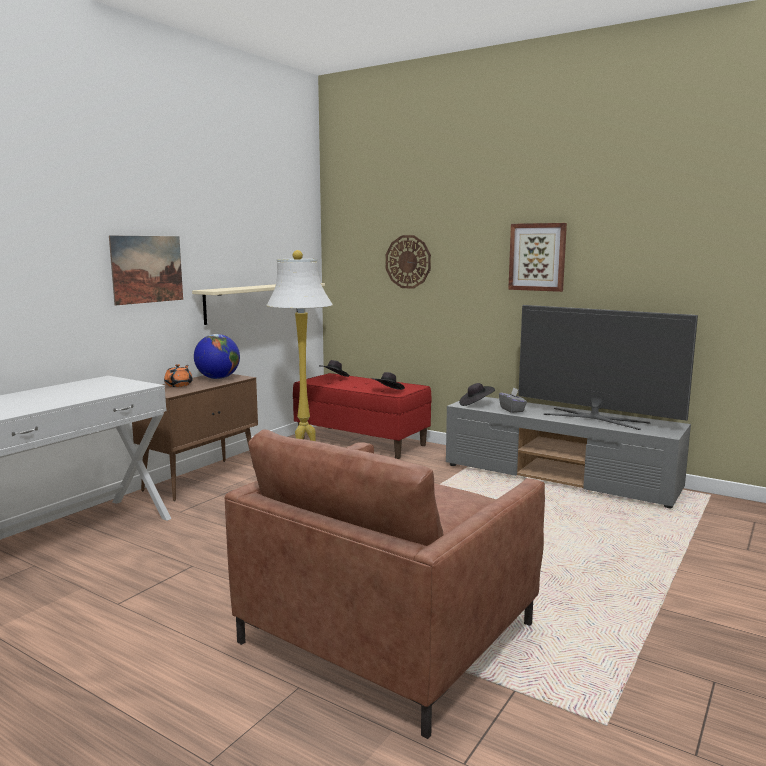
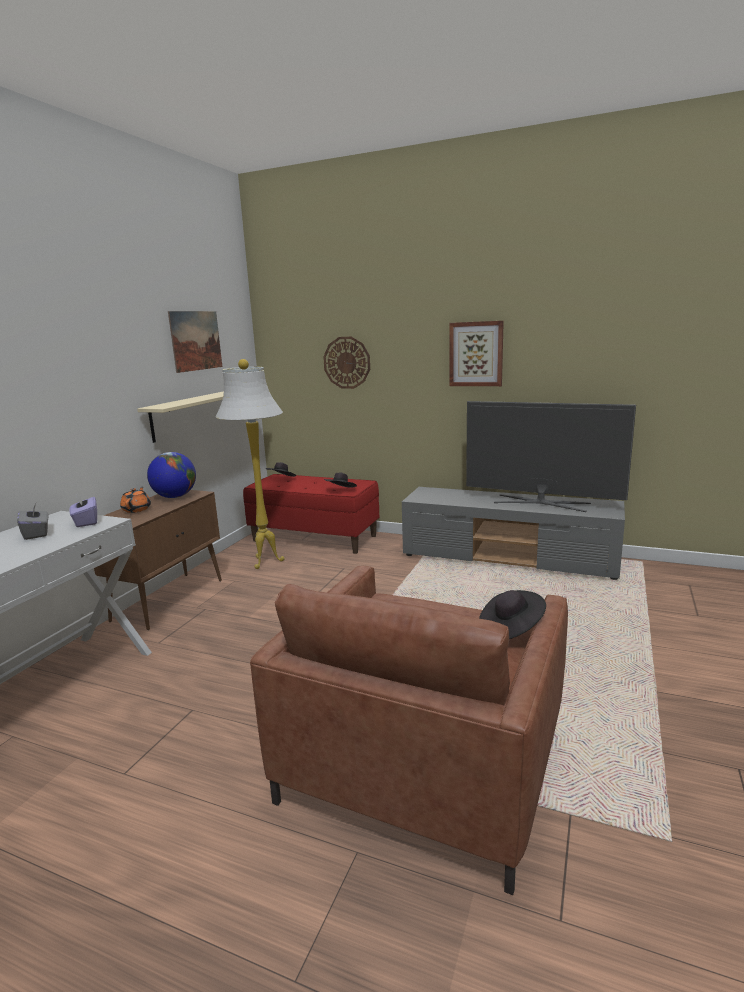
camera: 10 degrees left, 5 degrees up
(125, 384) = (86, 522): none -> purple tissue box
(147, 269) = (89, 391): picture -> picture (196, 340)
(476, 404) = (427, 497): black hat -> black hat (510, 628)
(512, 410) = (463, 500): grey tissue box -> grey tissue box (37, 533)

